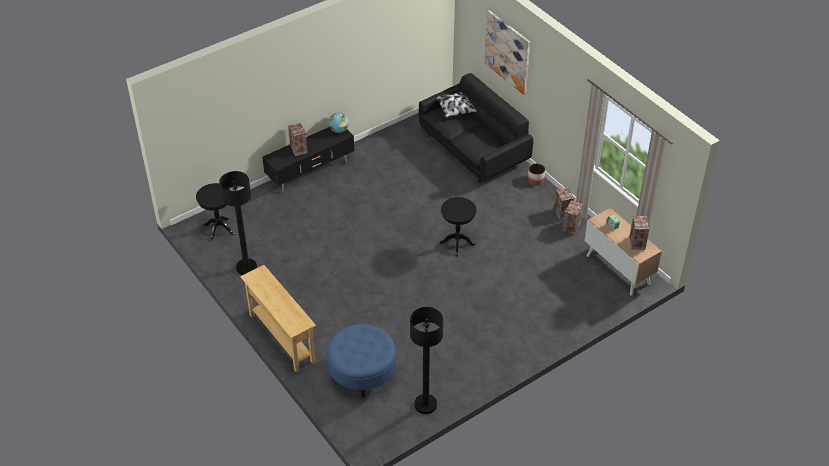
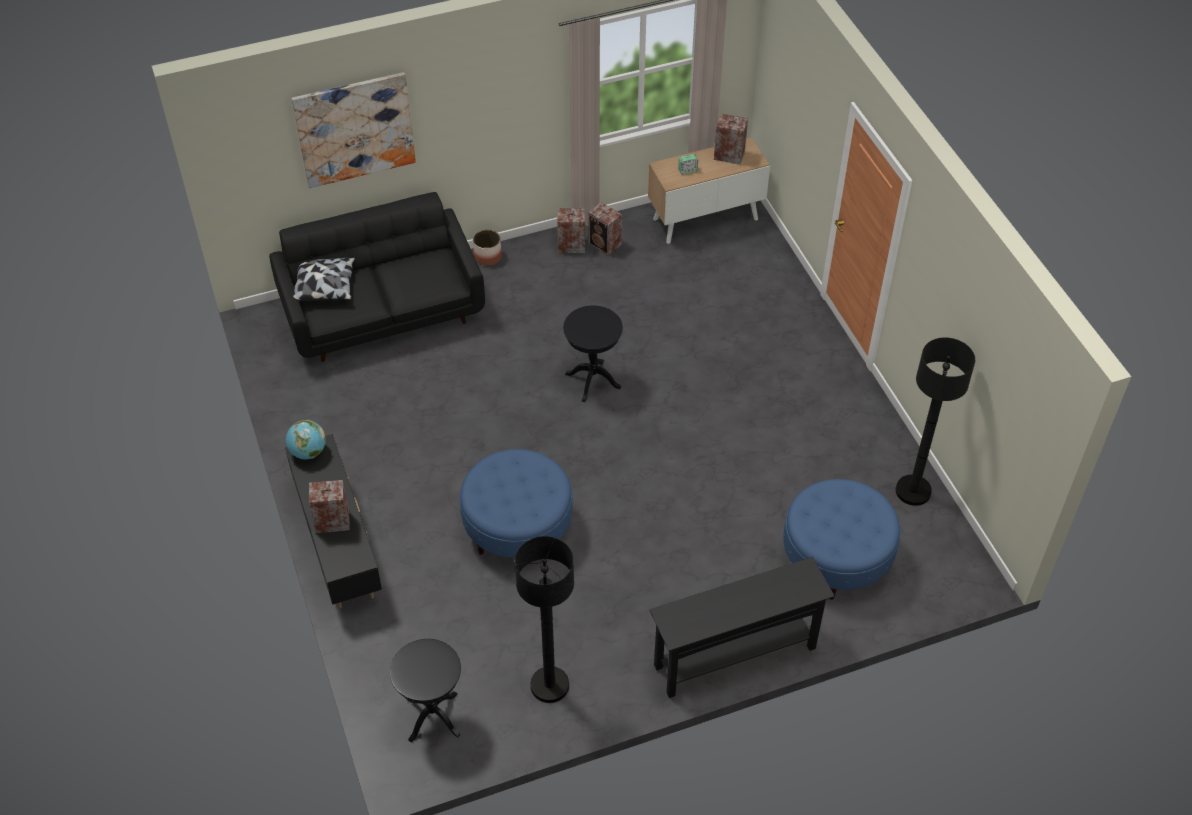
camera: 75 degrees left, 5 degrees up
(281, 338) = (735, 657): beige console table -> black console table
(342, 235) = (518, 527): none -> blue ottoman

